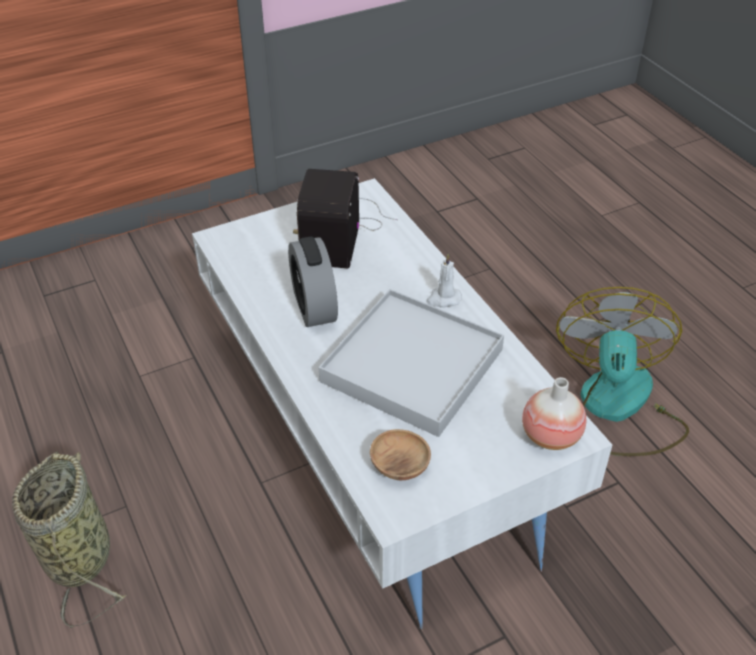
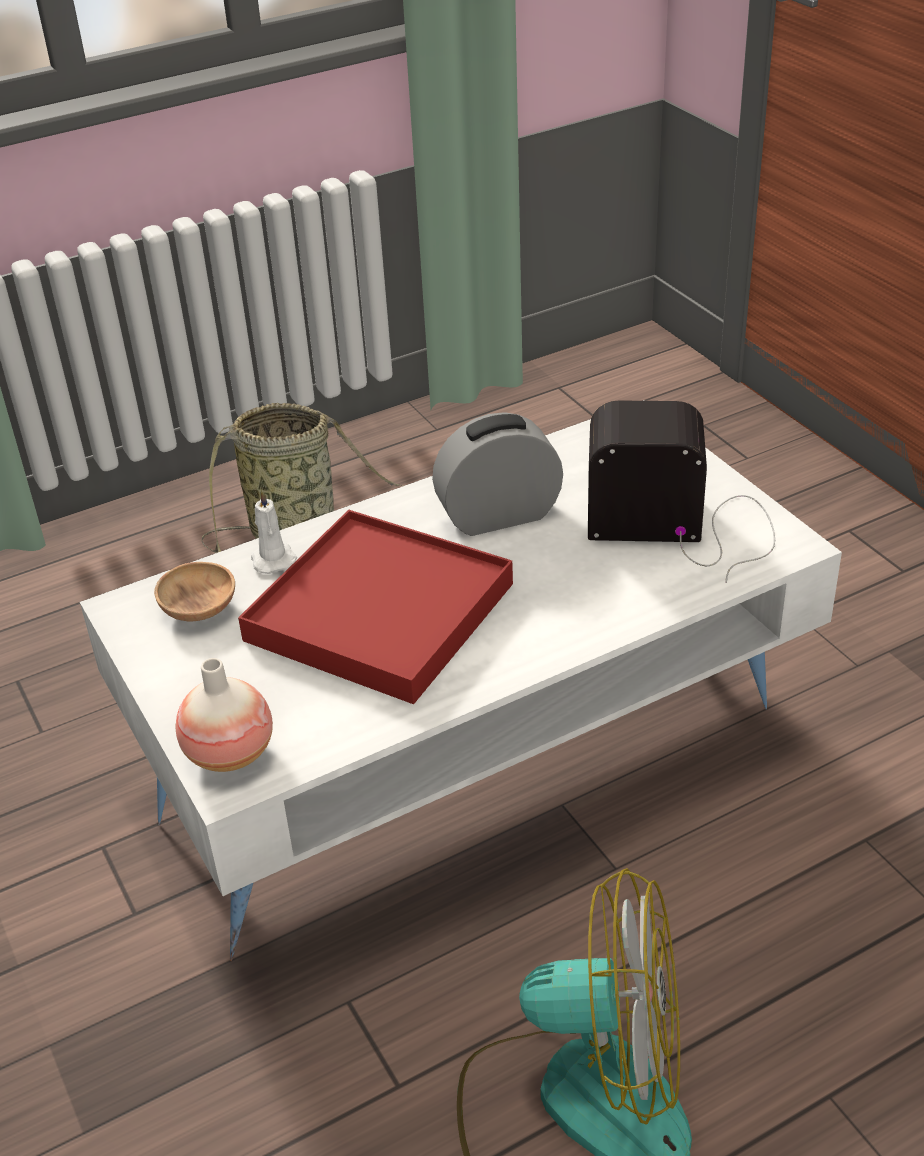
camera: 90 degrees right, 5 degrees down
(412, 365) = (381, 612): white tray -> red tray
(443, 299) = (529, 639): white candle -> white candle (272, 559)

